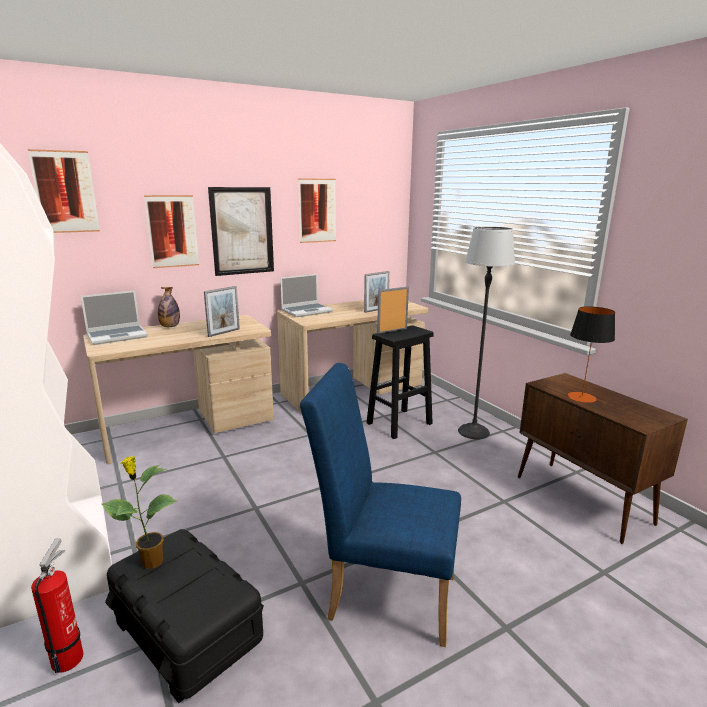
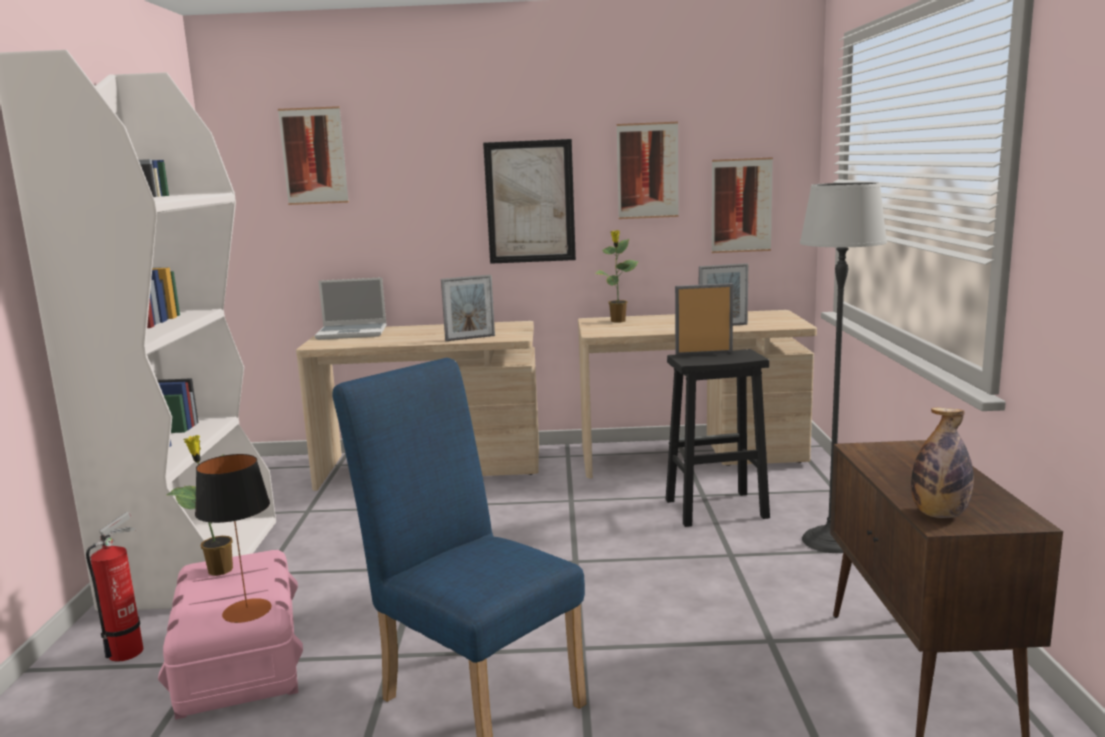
camera: 30 degrees right, 5 degrees down
(170, 326) = (420, 327): bottle -> bottle (939, 514)
(172, 231) = (435, 202): picture -> picture (741, 205)
(188, 630) = (241, 663): black storage box -> pink storage box
(307, 311) = (618, 321): laptop -> potted plant
(581, 397) = (900, 474): table lamp -> table lamp (247, 611)

